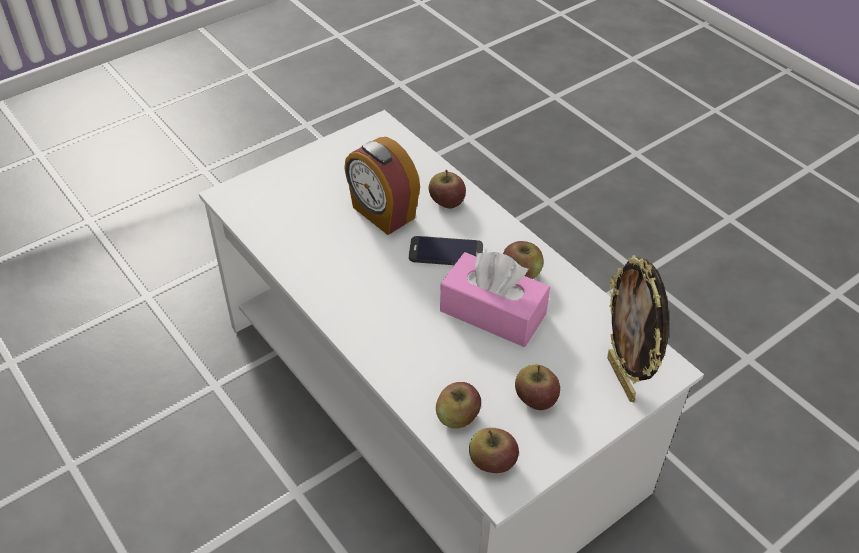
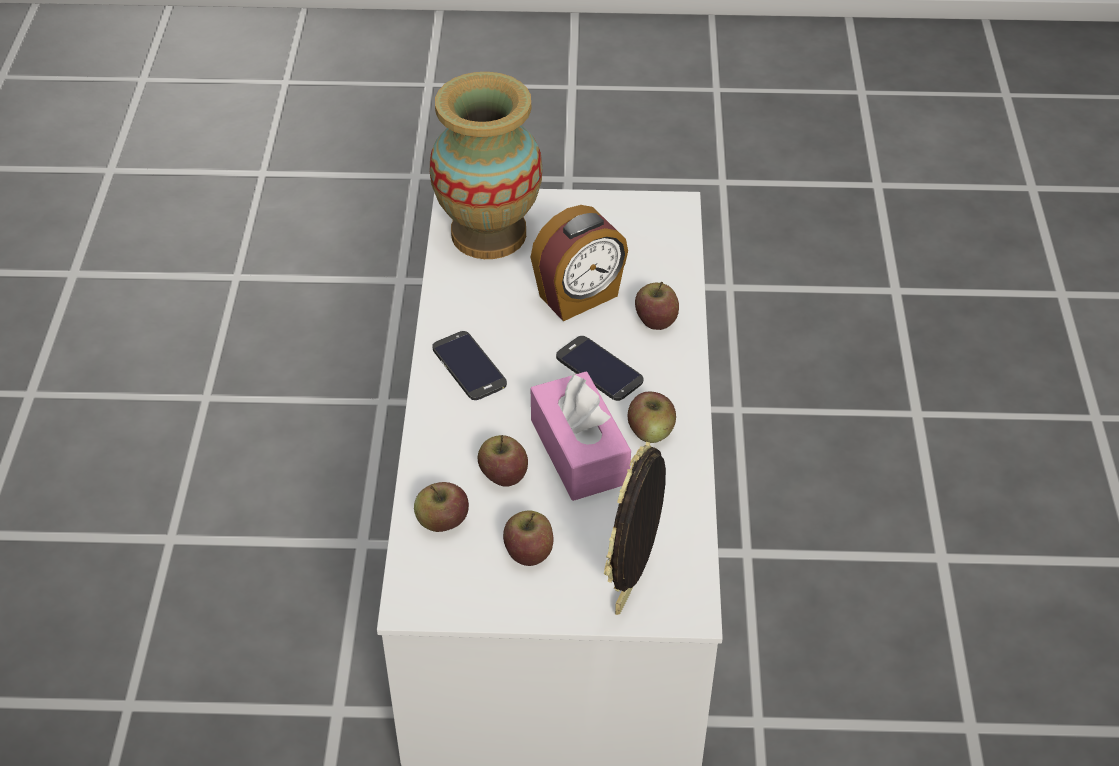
camera: 40 degrees right, 0 degrees up
(274, 204) = (489, 234): none -> vase
(358, 300) = (469, 366): none -> phone
(382, 214) = (579, 297): alarm clock -> alarm clock turned 120 degrees counterclockwise
(492, 462) = (429, 578): apple -> apple (503, 475)

